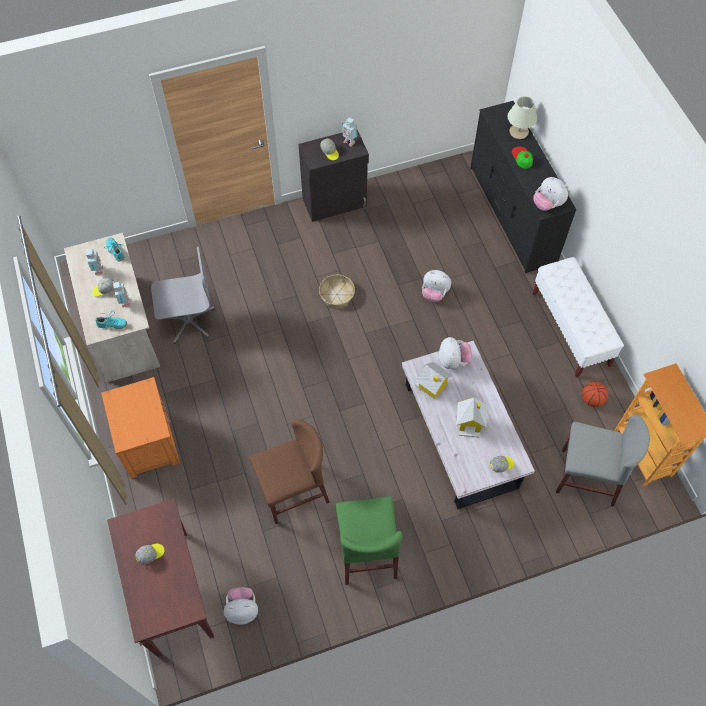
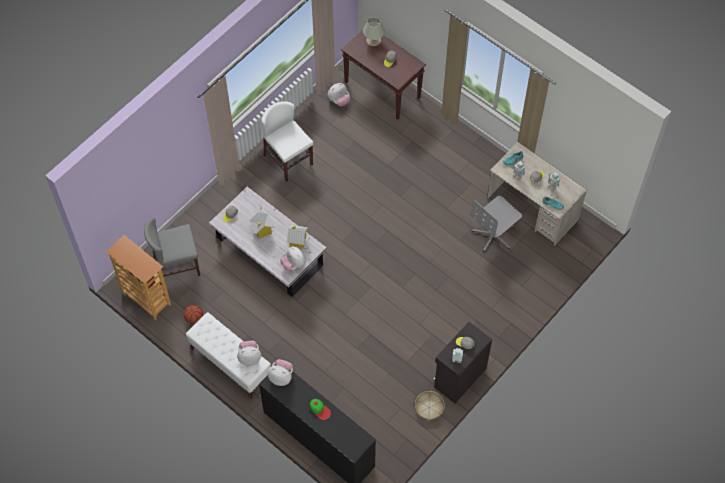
camera: 150 degrees right, 0 degrees up
(149, 442) = (457, 153): orange nightstand -> none
(293, 491) = (352, 169): brown chair -> none
(337, 294) = (408, 305): basket -> basket (429, 407)
(367, 552) = (288, 160): green chair -> white chair
(434, 293) = (341, 341): plush toy -> plush toy (249, 357)
(519, 132) = (334, 433): beige table lamp -> beige table lamp (373, 40)

